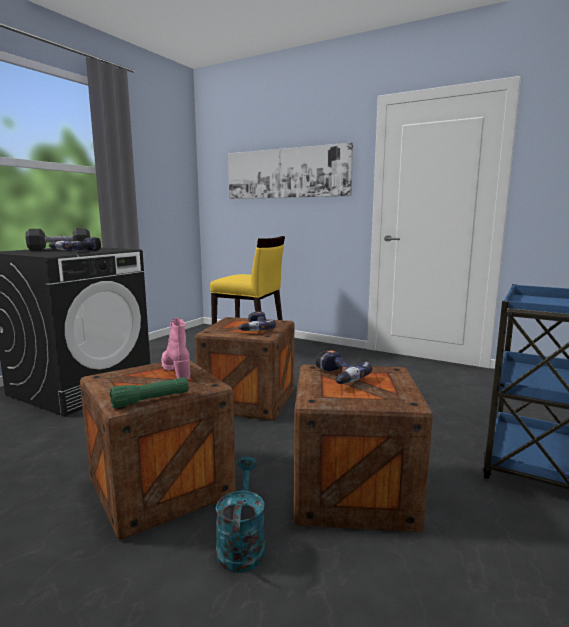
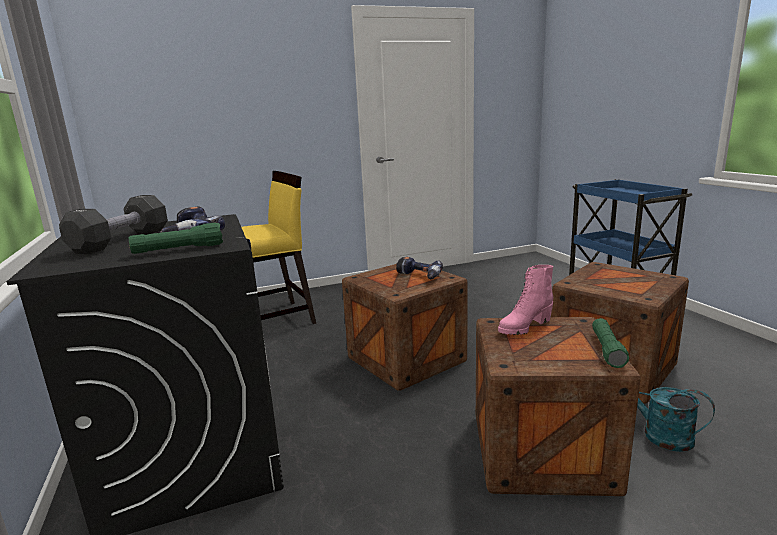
camera: 50 degrees left, 5 degrees up
(41, 254) = (179, 250): none -> green flashlight
(177, 370) = (524, 327): pink boot -> pink boot turned 45 degrees counterclockwise
(286, 173) = (243, 89): picture -> none
(337, 377) = (601, 281): power drill -> none

